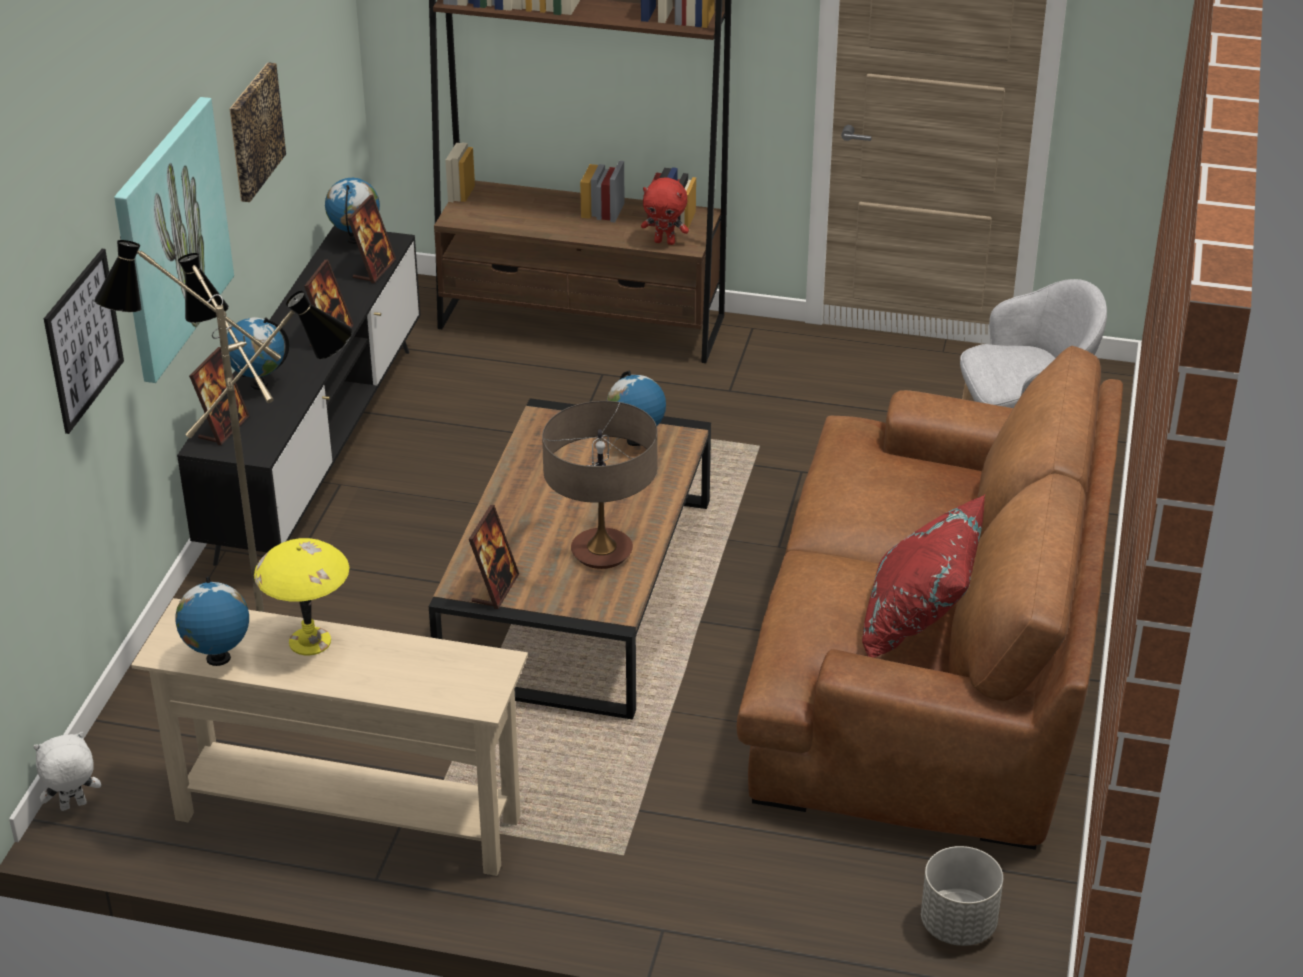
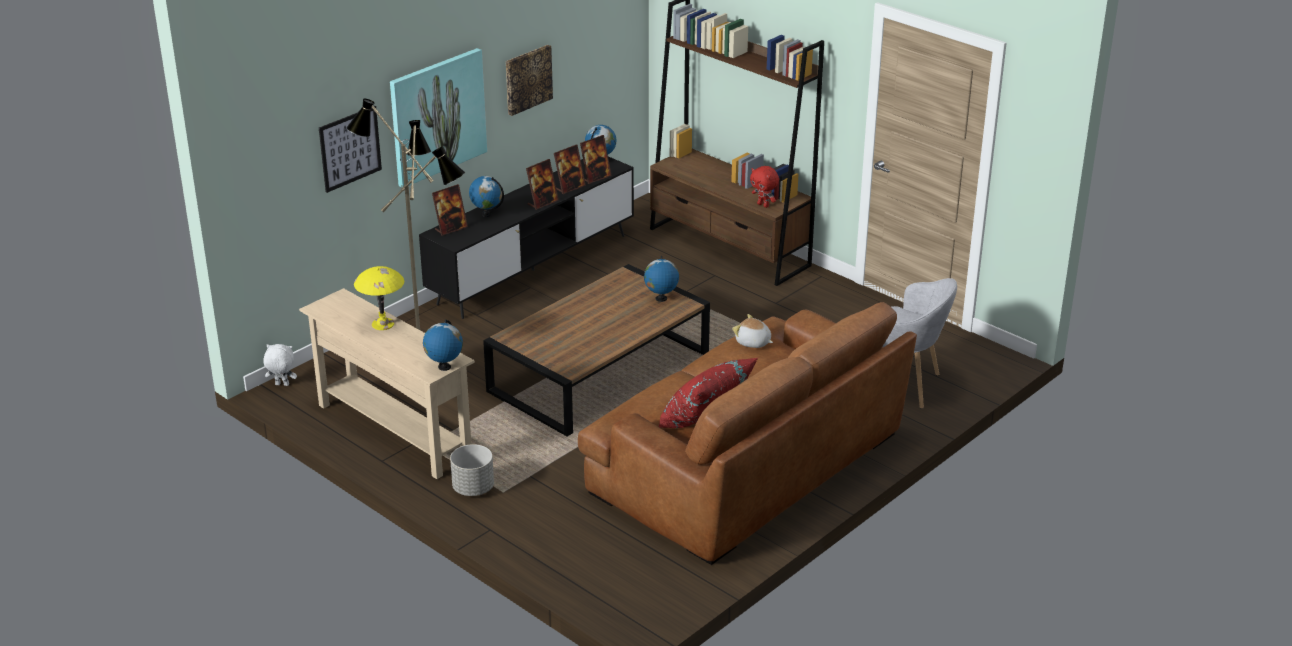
camera: 30 degrees right, 5 degrees down
(218, 659) = (337, 318): globe -> globe (444, 367)
(495, 589) = (521, 343): picture frame -> picture frame (570, 187)
(601, 552) = (589, 343): table lamp -> none
(859, 468) = (753, 342): none -> plush toy
(957, 925) = (635, 581): grey planter -> grey planter (473, 488)

